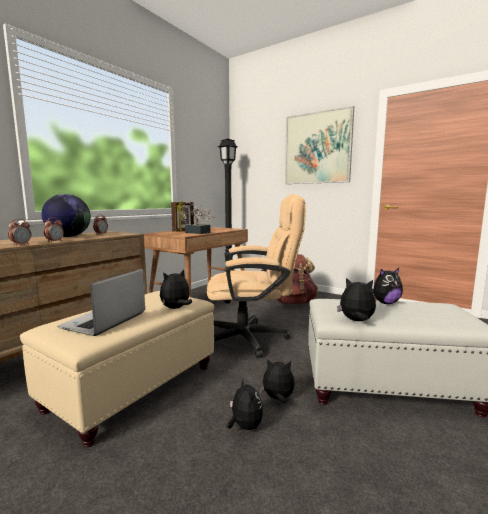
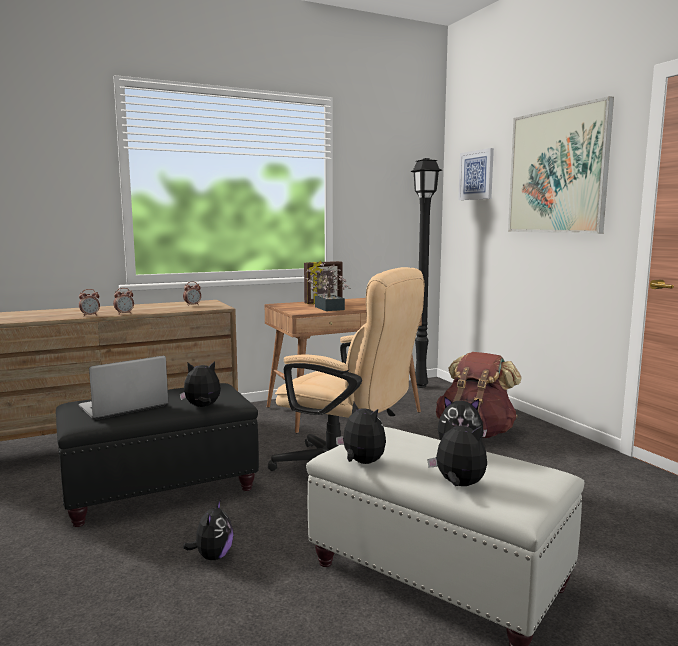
camera: 30 degrees right, 0 degrees up
(68, 236) = (153, 307): globe -> none
(133, 387) = (159, 489): beige ottoman -> black ottoman
(257, 151) = (476, 175): none -> picture
(278, 398) = (280, 543): plush toy -> plush toy (458, 485)

